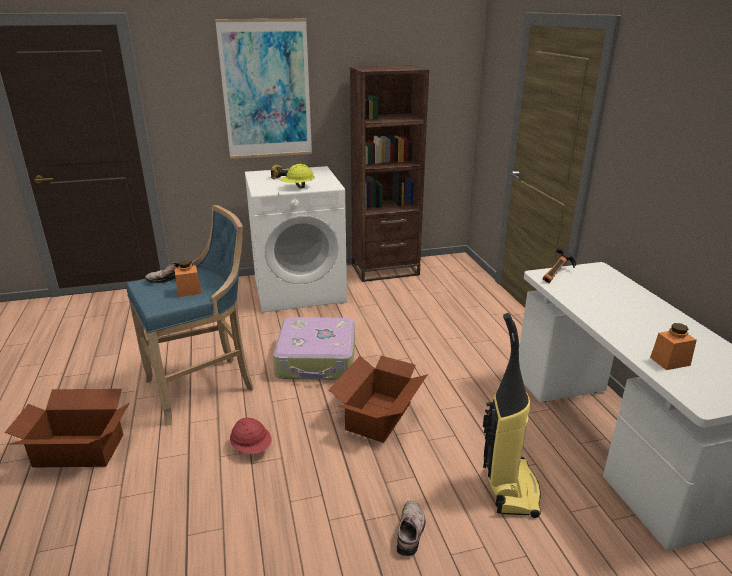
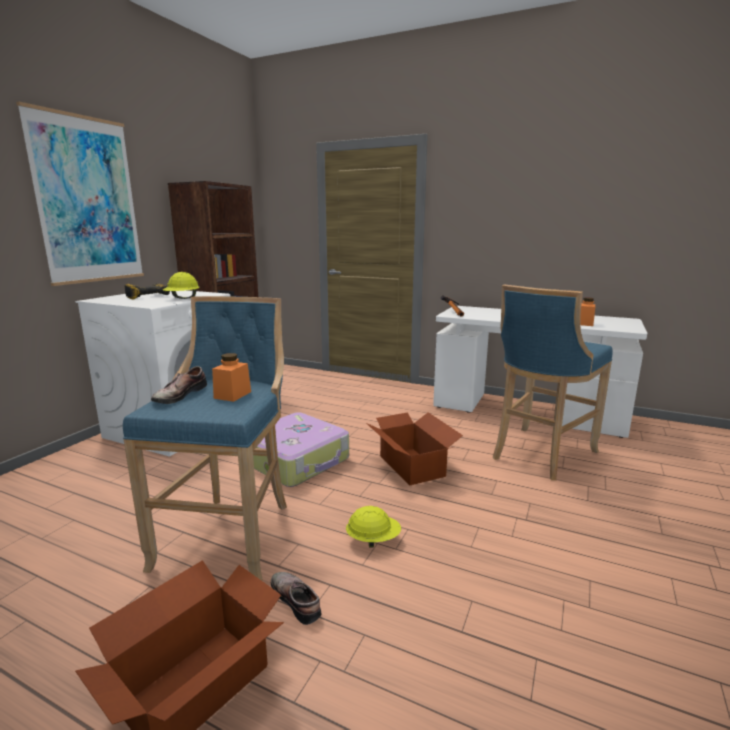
camera: 50 degrees left, 10 degrees down
(252, 447) = (373, 540): red hard hat -> yellow hard hat
(411, 532) = (554, 505): shoe -> shoe (298, 600)
(509, 487) = (539, 455): vacuum cleaner -> blue stool

